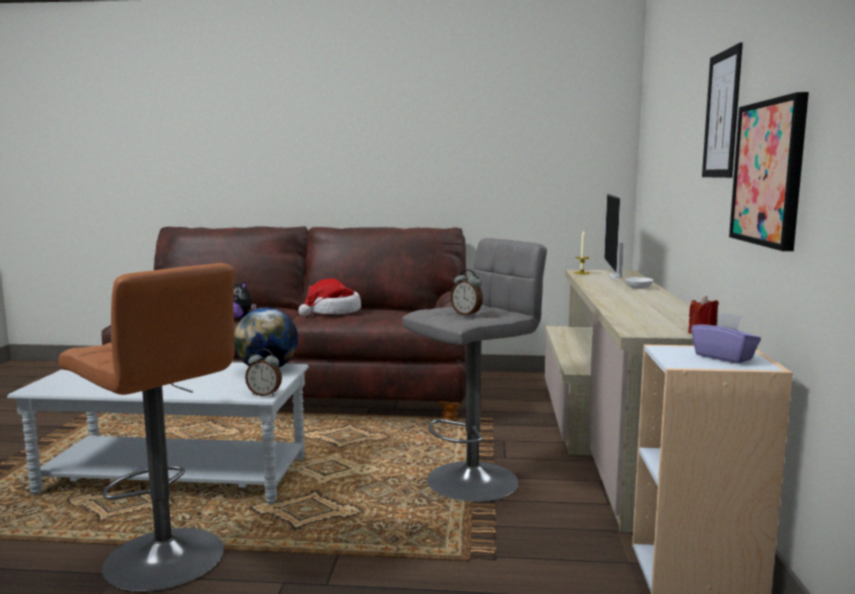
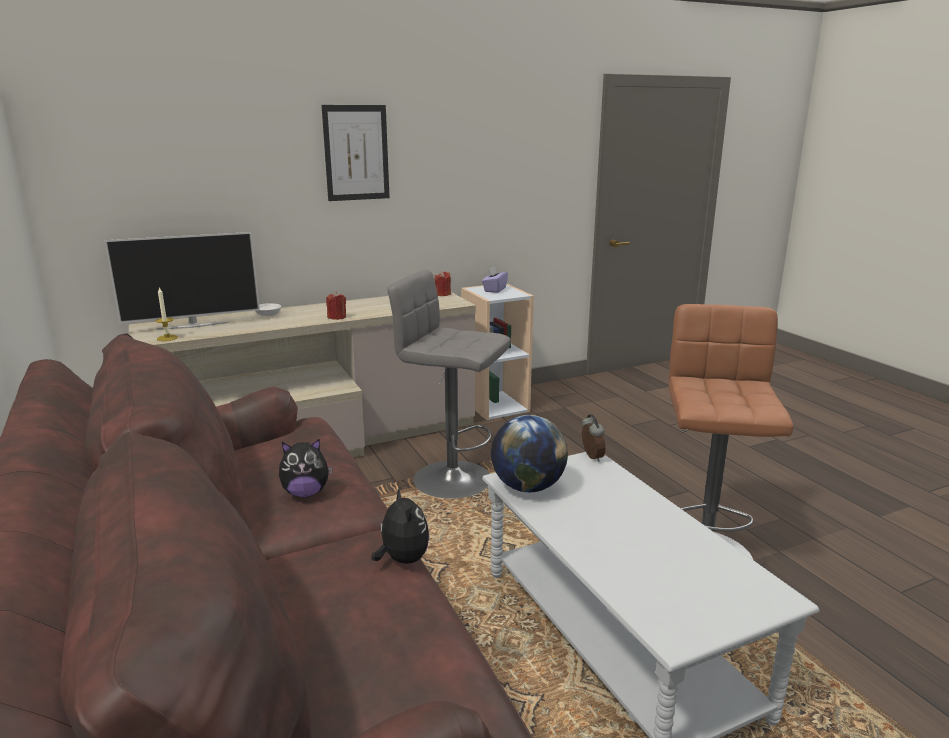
camera: 120 degrees left, 10 degrees up
(332, 312) = (306, 493): hat -> plush toy
(467, 314) = (462, 339): alarm clock -> none
(607, 298) = (337, 317): none -> red candle
(769, 173) = (444, 192): picture -> none

